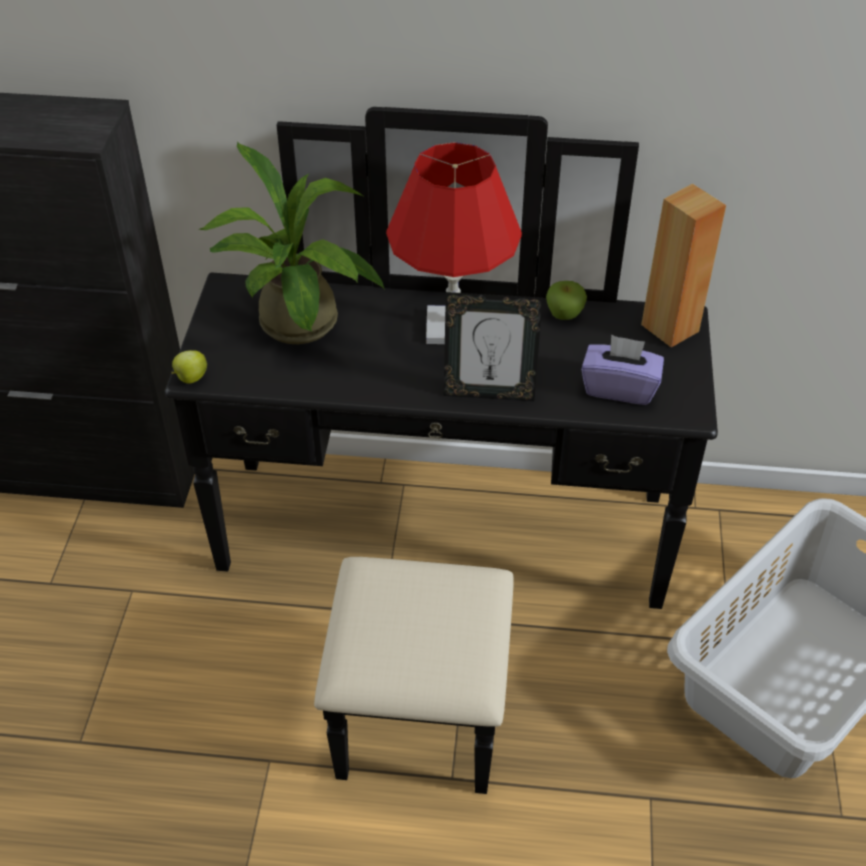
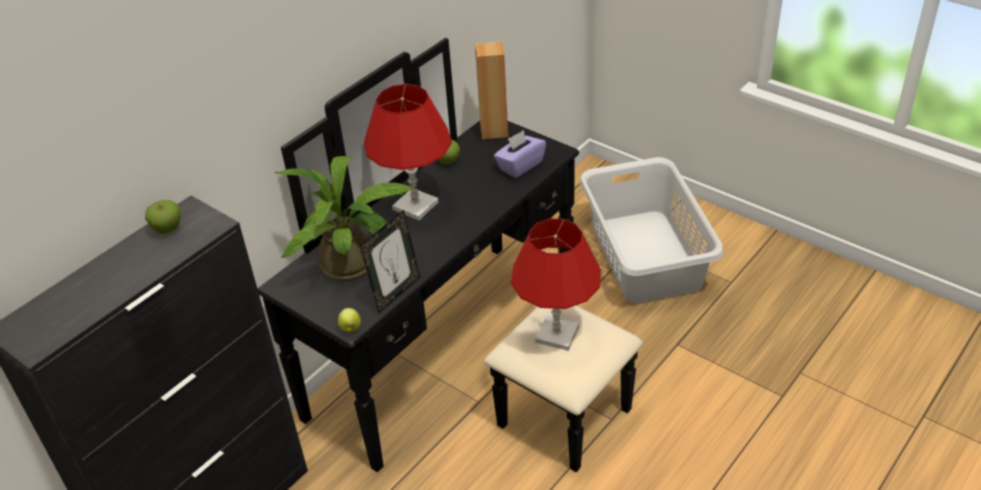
camera: 55 degrees left, 5 degrees down
(56, 112) = (167, 229): none -> apple
(424, 609) = (556, 334): none -> red table lamp
(489, 393) = (480, 212): picture frame -> picture frame (396, 293)

